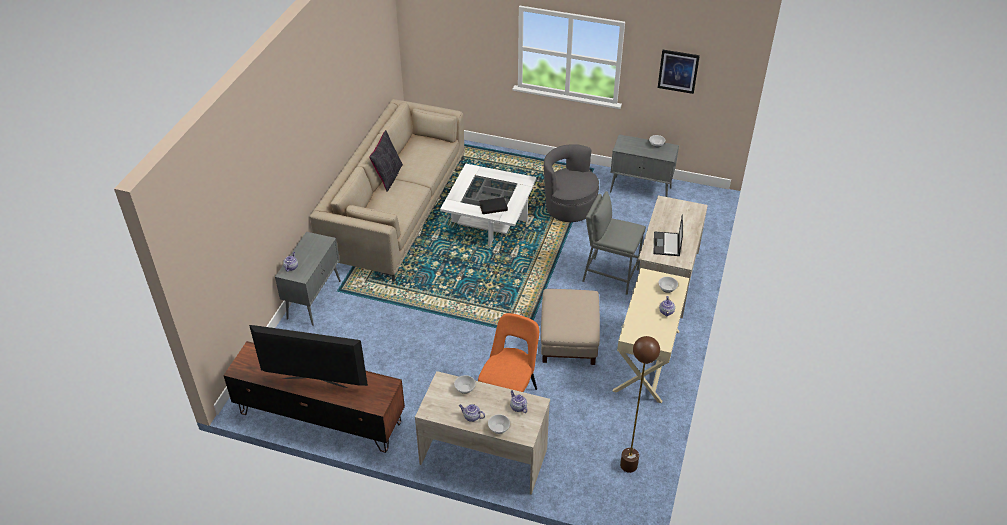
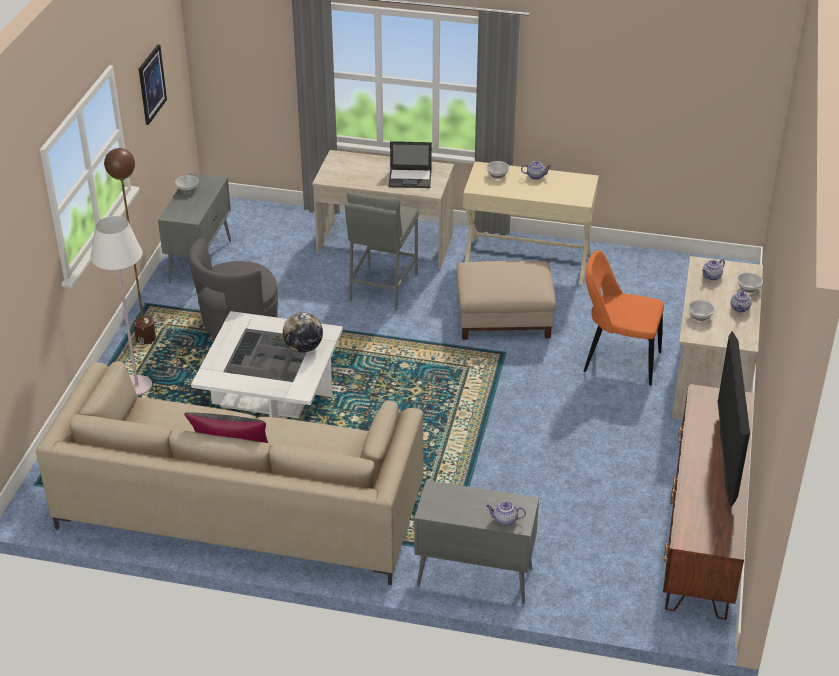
camera: 95 degrees left, 5 degrees down
(493, 206) = (303, 348): black book -> globe
(510, 168) = (137, 386): none -> white floor lamp
(629, 465) = (683, 274): brown floor lamp -> brown floor lamp (145, 338)

